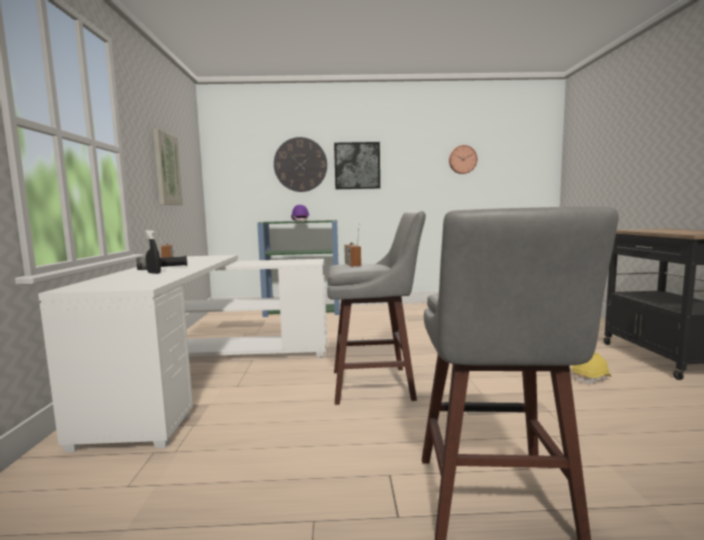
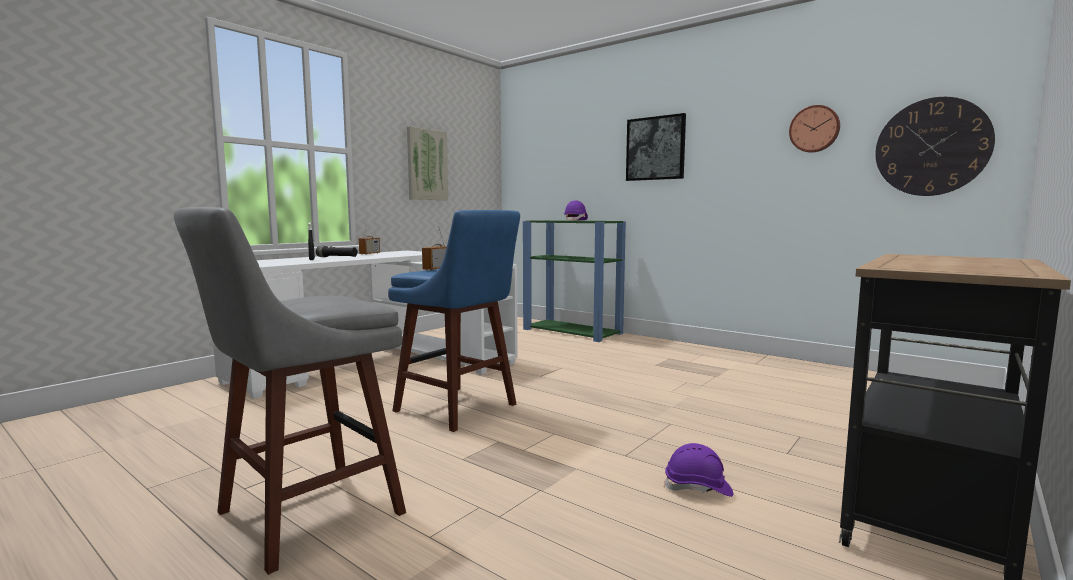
camera: 40 degrees right, 0 degrees up
(300, 164) = (591, 151): wall clock -> wall clock (932, 147)
(376, 385) = (458, 409): grey stool -> blue stool
(591, 378) = (698, 488): yellow hard hat -> purple hard hat

